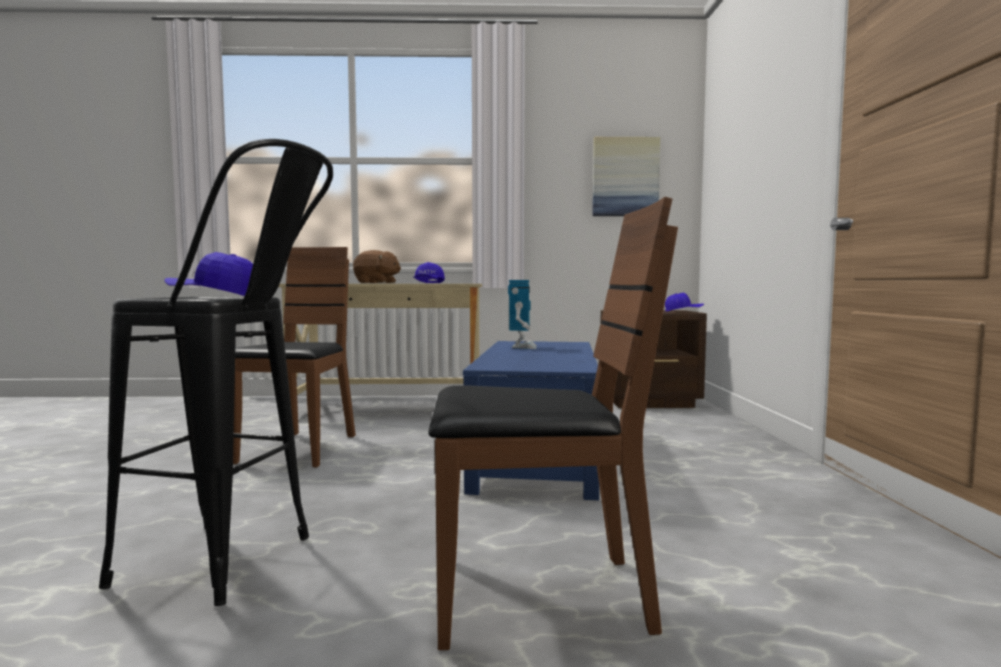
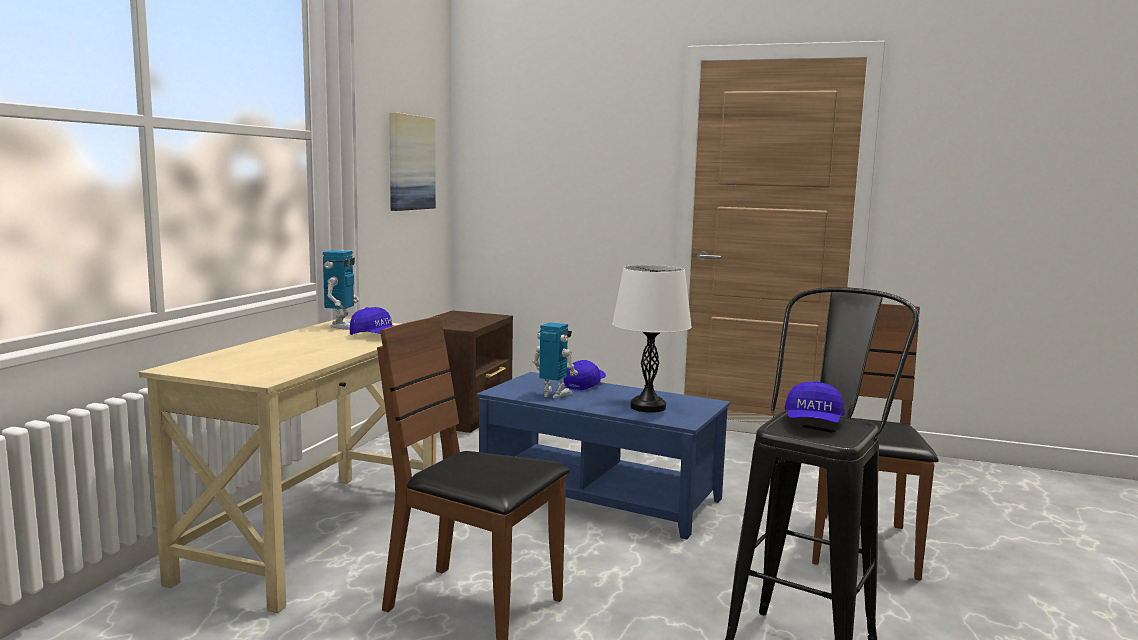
camera: 70 degrees left, 5 degrees up
(377, 283) = (284, 347): brown plush toy -> none
(452, 283) = (343, 326): none -> toy robot
(523, 359) = (648, 407): none -> white table lamp
(683, 311) = (482, 315): blue cap -> blue cap (585, 384)

